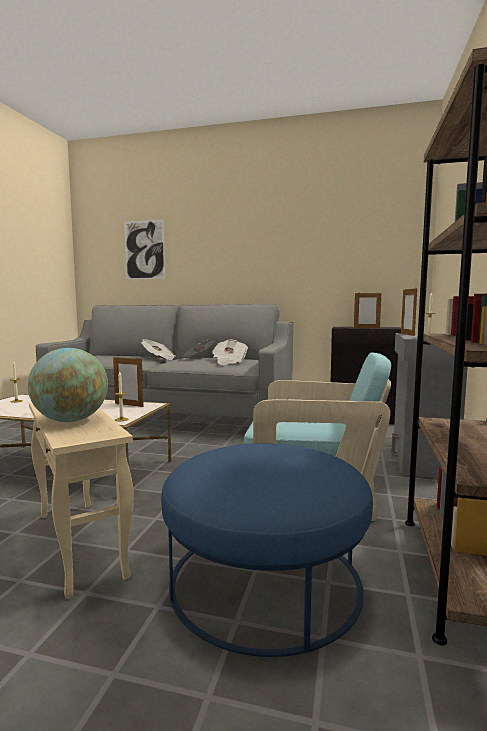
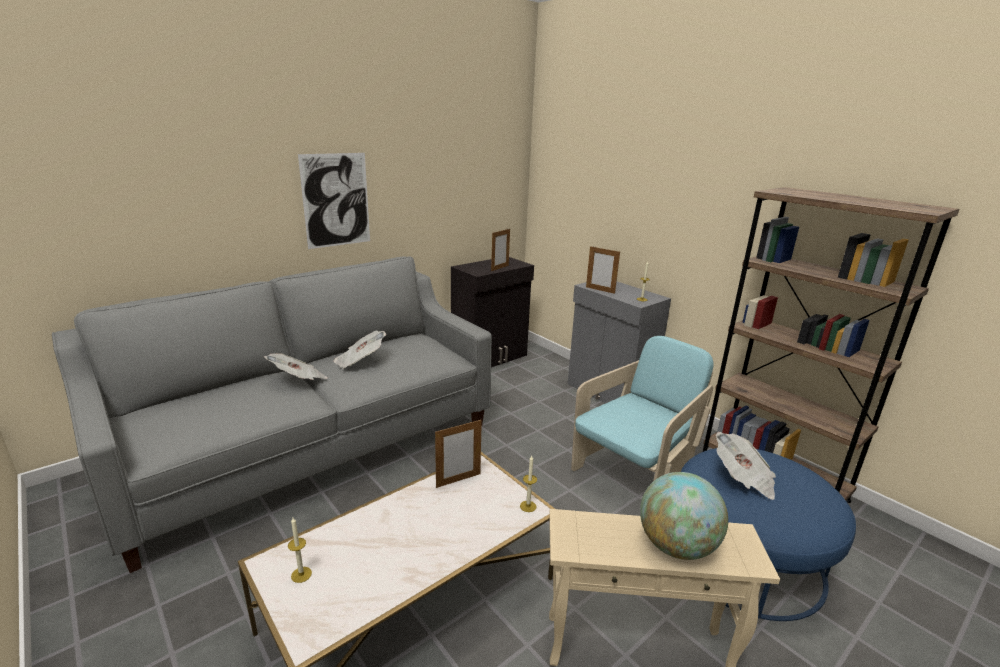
camera: 55 degrees left, 15 degrees up
(144, 250) = (141, 178): picture -> picture (336, 200)
(229, 362) = (418, 356): newspaper -> newspaper (743, 479)

